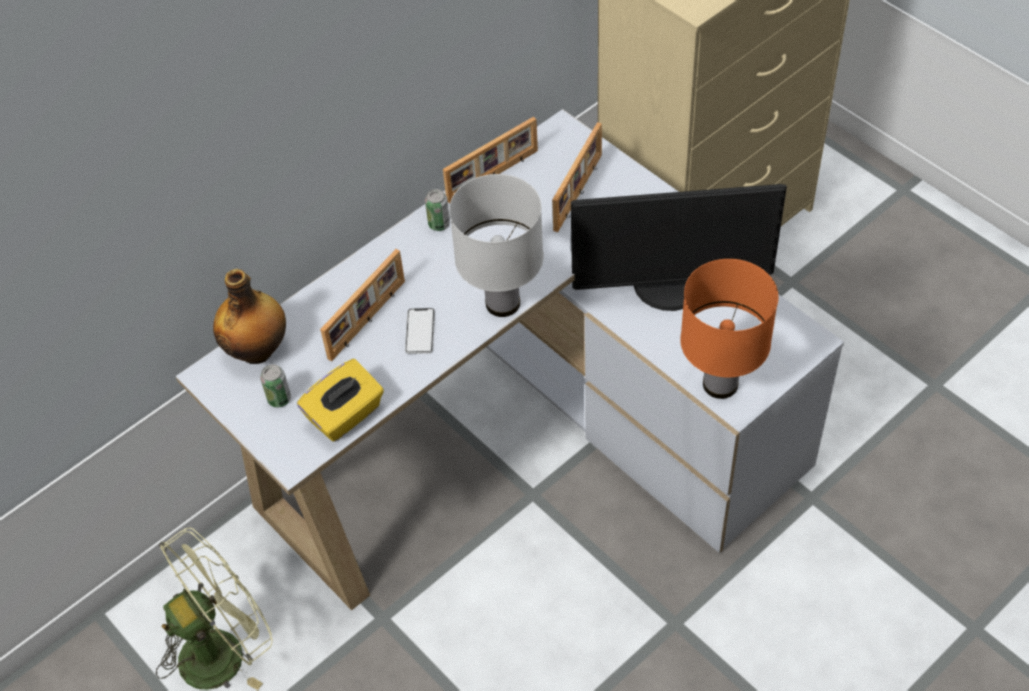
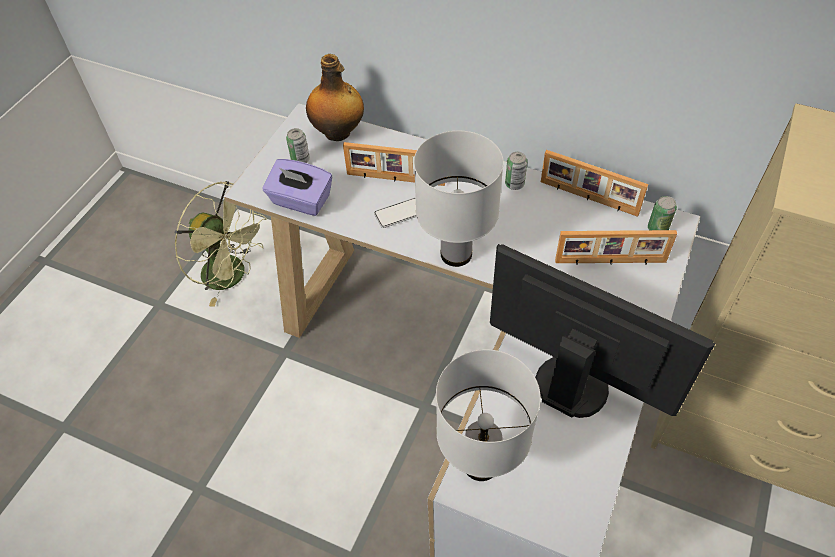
camera: 65 degrees right, 0 degrees up
(345, 415) = (301, 201): yellow tissue box -> purple tissue box
(560, 144) = (657, 229): none -> can
(670, 286) = (573, 382): monitor -> monitor turned 150 degrees clockwise
(720, 383) = (481, 463): orange table lamp -> white table lamp

